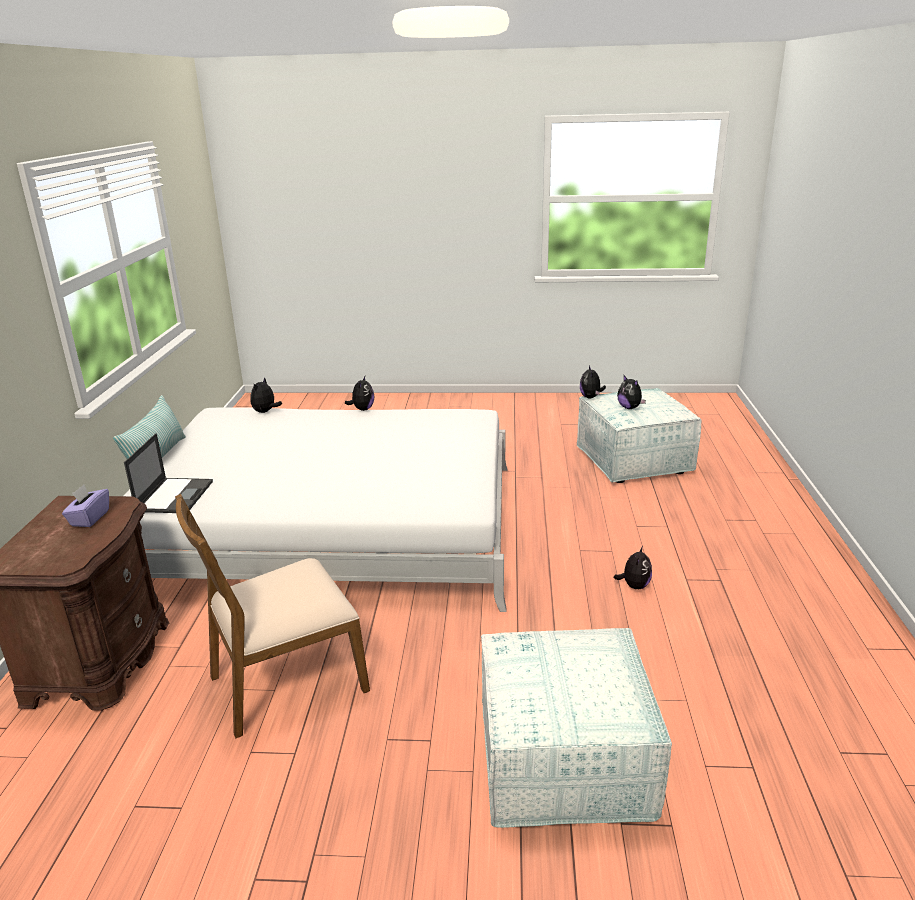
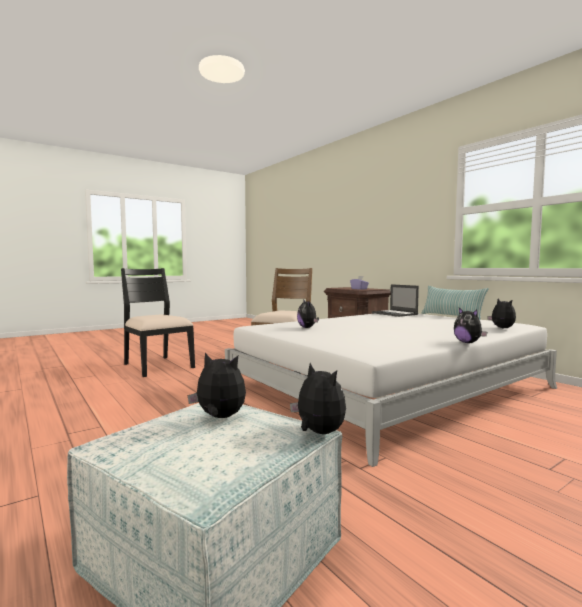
camera: 140 degrees right, 20 degrees down
(563, 764) = (157, 366): white ottoman -> black chair
(634, 586) = (146, 412): plush toy -> plush toy (308, 328)

